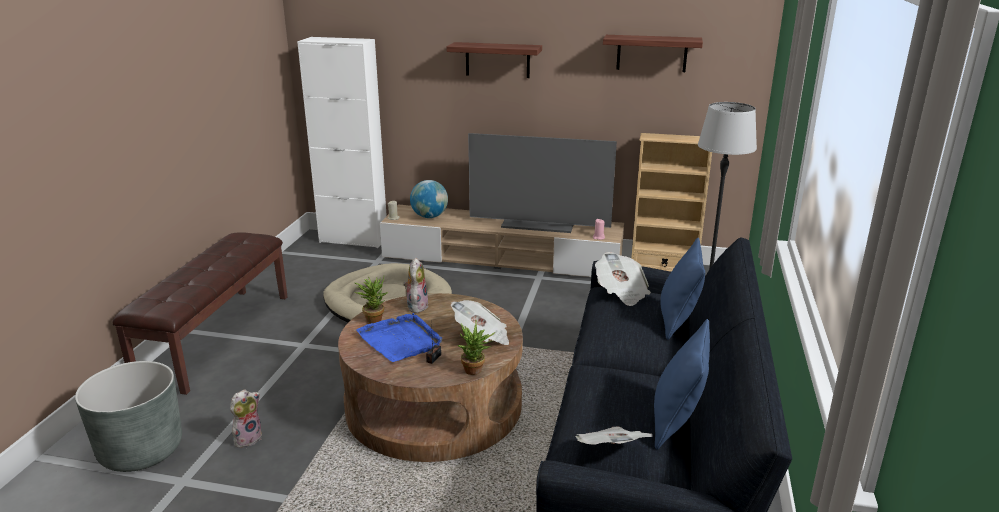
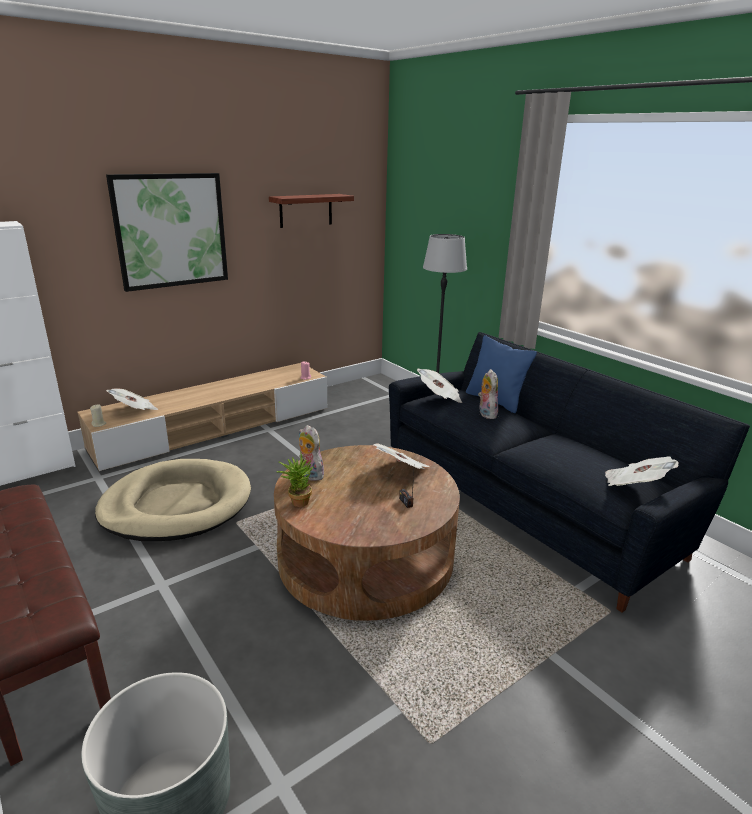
camera: 50 degrees left, 0 degrees up
(248, 438) = (268, 695): plush toy -> plush toy (486, 414)
(401, 340) = (355, 504): blue tray -> none
(429, 216) = (135, 410): globe -> newspaper
(476, 371) = (449, 494): potted plant -> none
(497, 60) = (171, 231): shelf -> picture
(539, 224) = (244, 383): television -> none
(663, 267) = (338, 389): beige bookcase -> none
(676, 422) = (611, 453): blue pillow -> none

